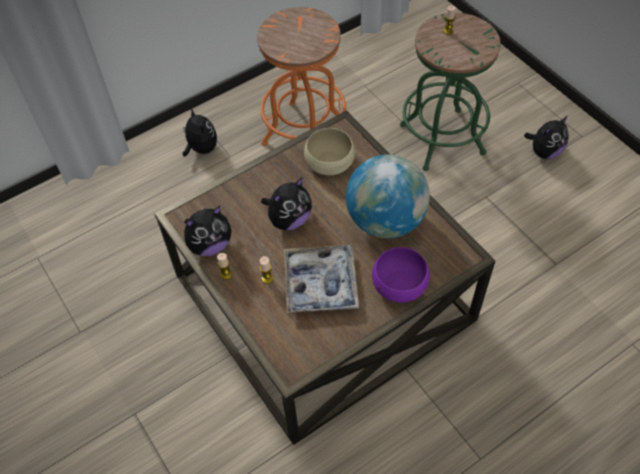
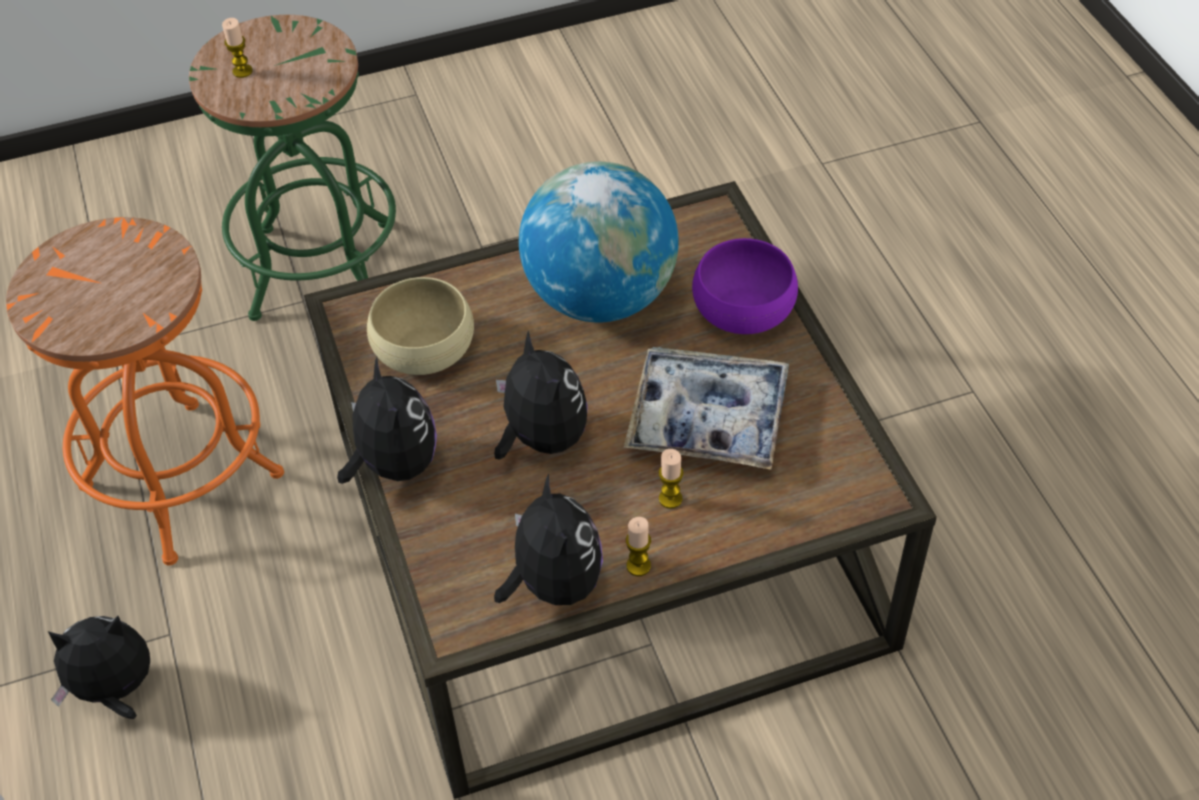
camera: 75 degrees left, 5 degrees down
(544, 151) = (423, 147): plush toy -> plush toy (394, 464)

